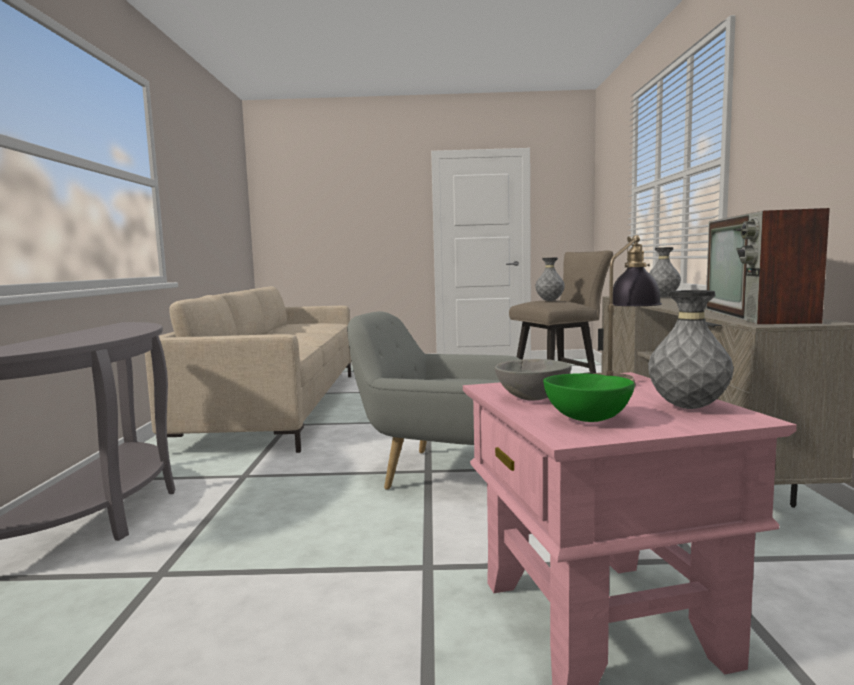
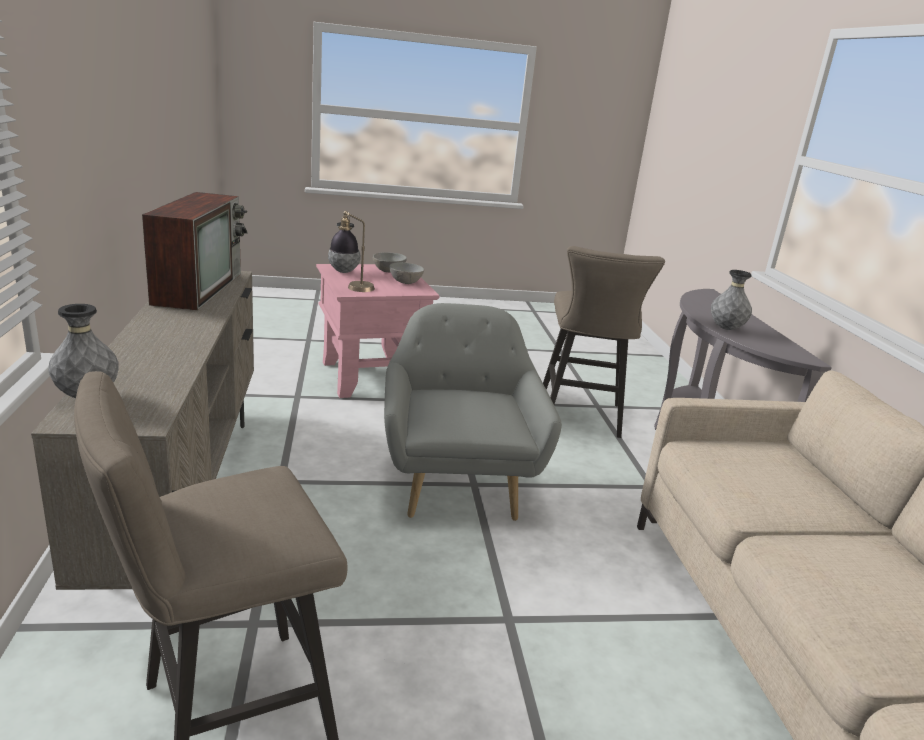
camera: 170 degrees right, 15 degrees up
(226, 546) = (580, 418): none -> beige stool
(443, 472) = (458, 481): grey armchair -> grey armchair turned 105 degrees counterclockwise
(549, 301) = (254, 495): grey vase -> grey vase (726, 329)
(586, 419) = (389, 271): green bowl -> grey bowl

